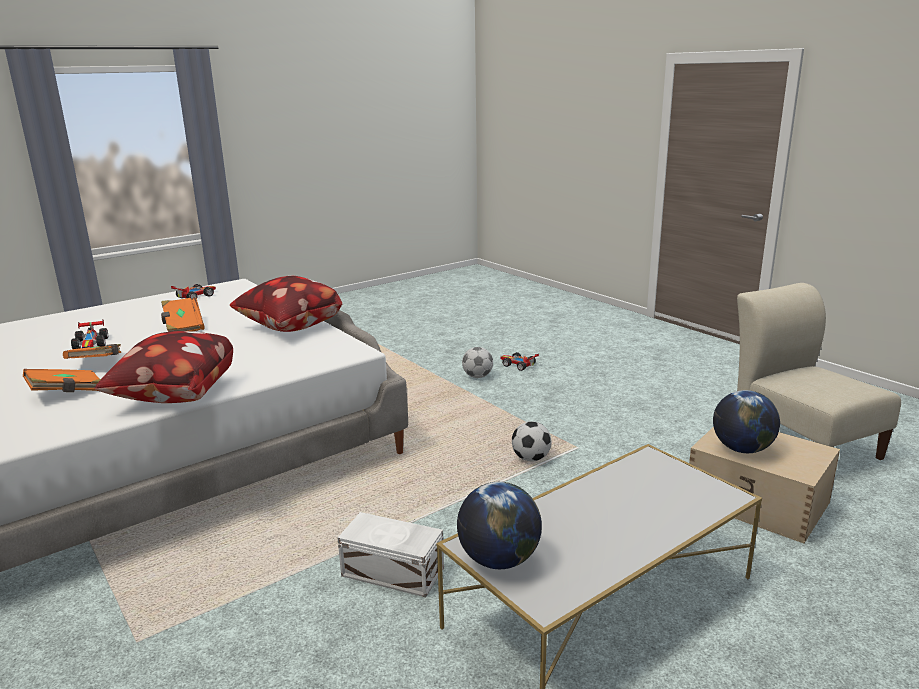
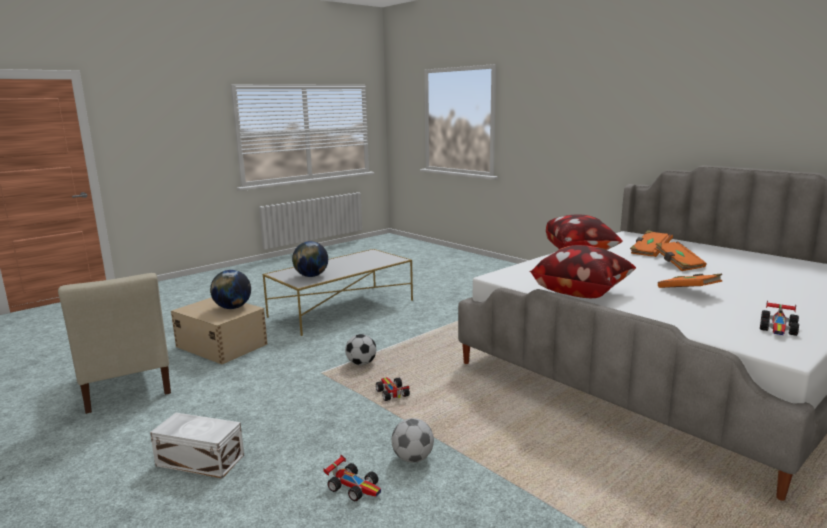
camera: 175 degrees right, 5 degrees down
(92, 344) = (726, 276): toy car -> toy car (391, 393)
(393, 573) = (439, 311): white storage box -> white storage box (200, 459)
(499, 560) = (386, 257): globe -> globe (311, 276)

